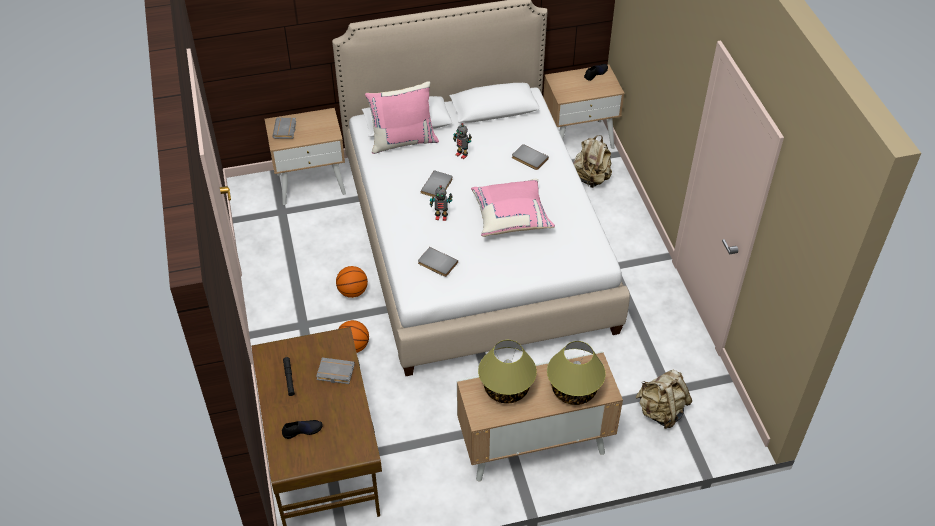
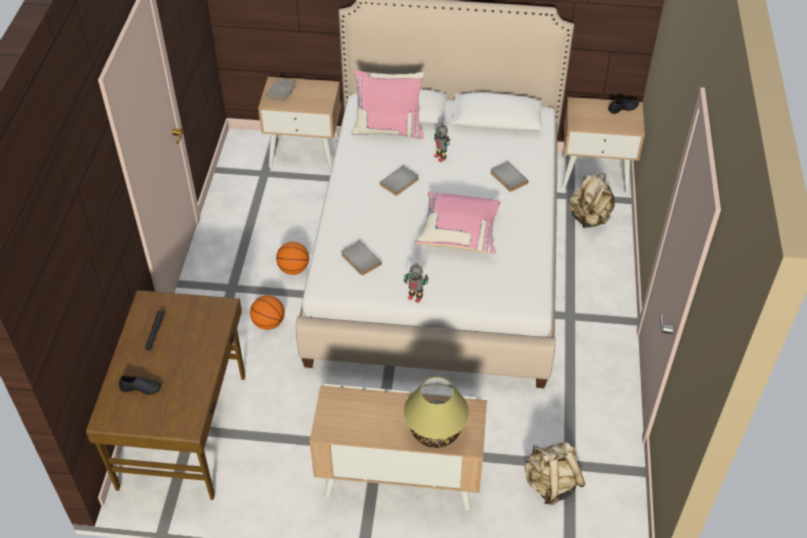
camera: 20 degrees right, 0 degrees up
(334, 373) = (200, 340): grey book -> none
(441, 217) = (388, 214): toy robot -> toy robot (415, 297)
(506, 388) = (366, 407): table lamp -> none

